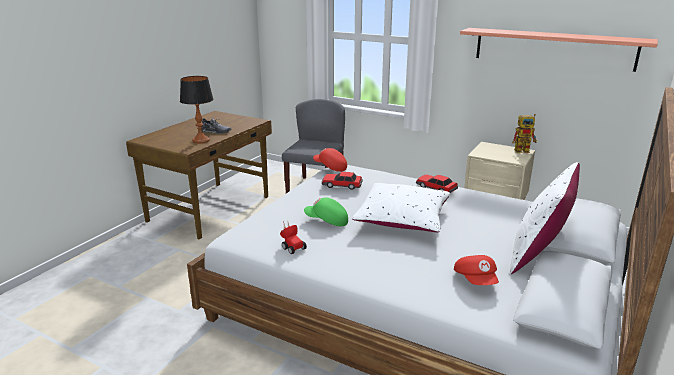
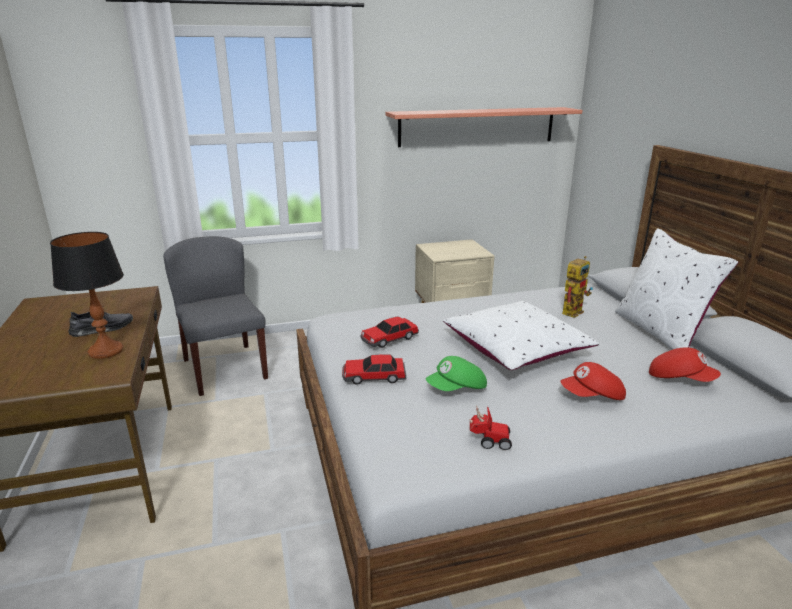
camera: 45 degrees left, 0 degrees up
(330, 167) = (329, 323): red cap -> red cap (592, 396)
(435, 188) = (474, 304): toy car -> toy car (373, 377)
(524, 150) = (466, 242): toy robot -> toy robot (573, 310)

